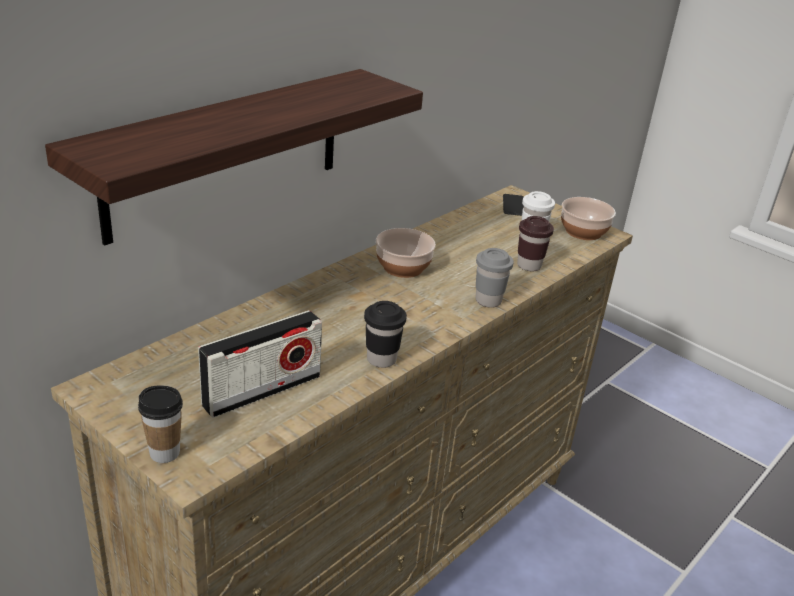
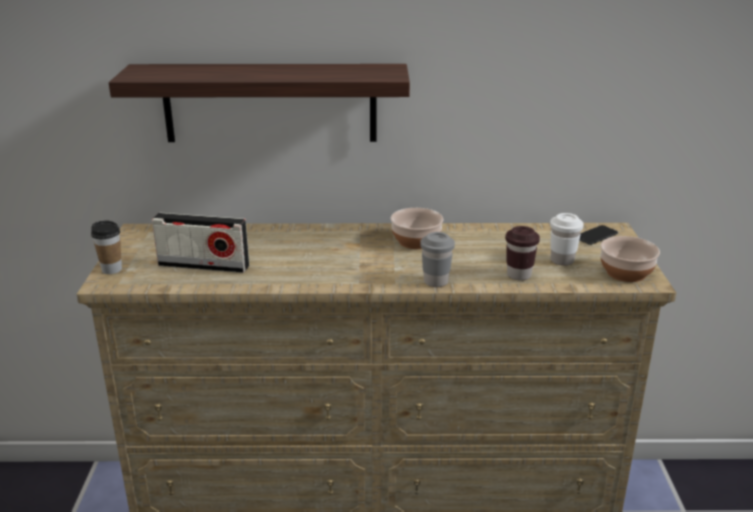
camera: 50 degrees right, 5 degrees down
(381, 359) = (295, 280): black cup -> none

